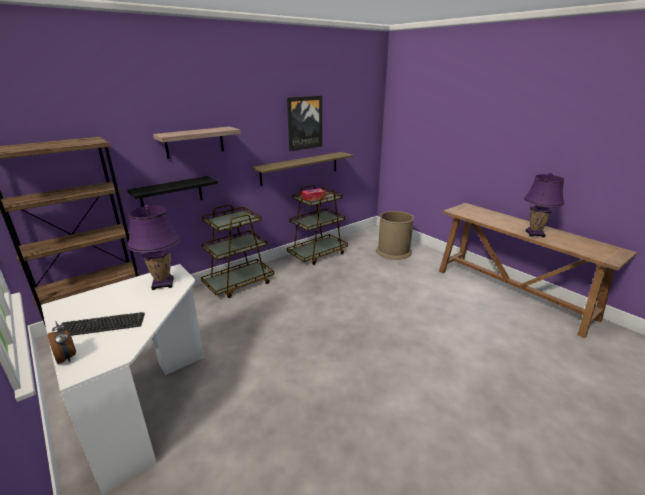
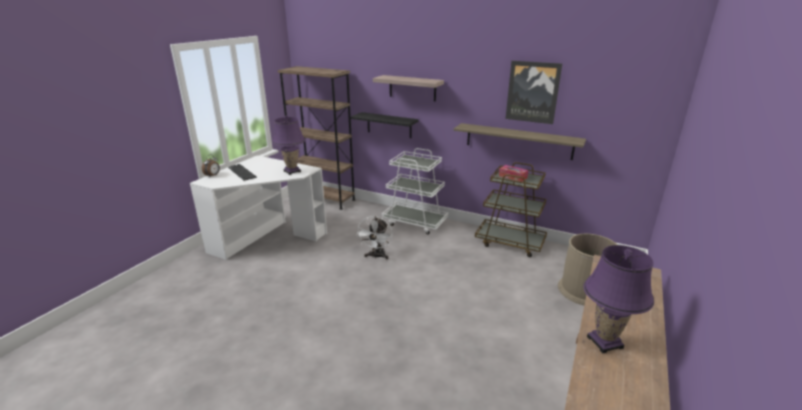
camera: 65 degrees right, 0 degrees up
(239, 283) = (415, 222): brown cart -> white cart
(278, 322) = (376, 256): none -> white fan

